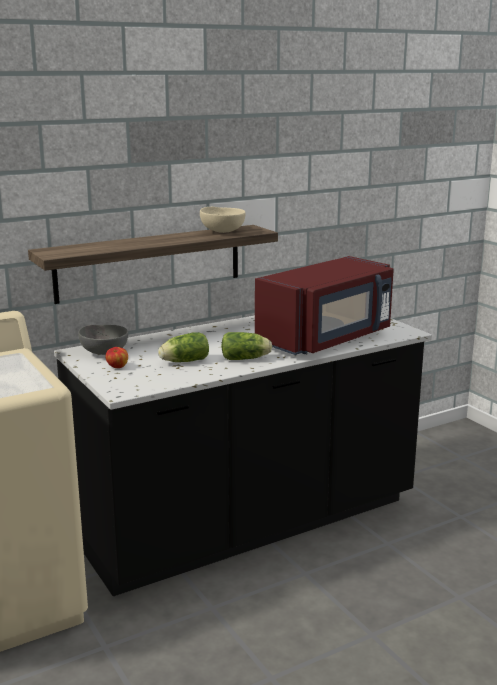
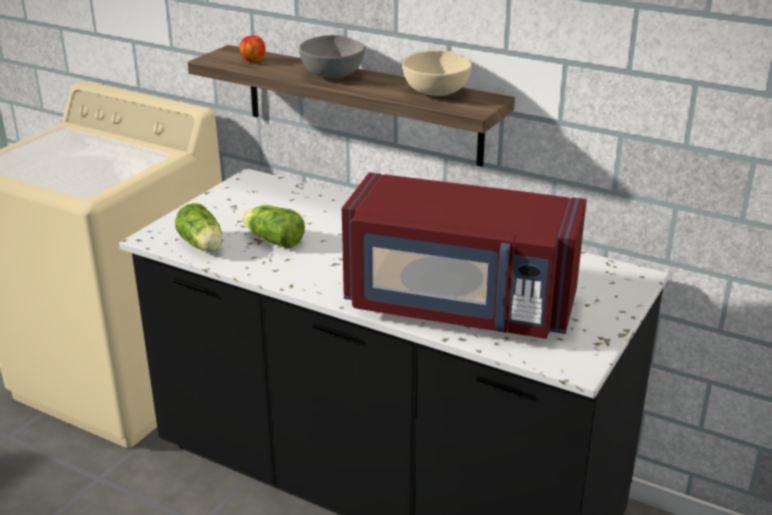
camera: 60 degrees right, 10 degrees up
(104, 352) = (261, 191): grey bowl -> grey bowl (334, 75)
(117, 367) = (222, 212): apple -> apple (253, 61)
(246, 358) = (319, 273): lettuce -> lettuce (202, 246)

